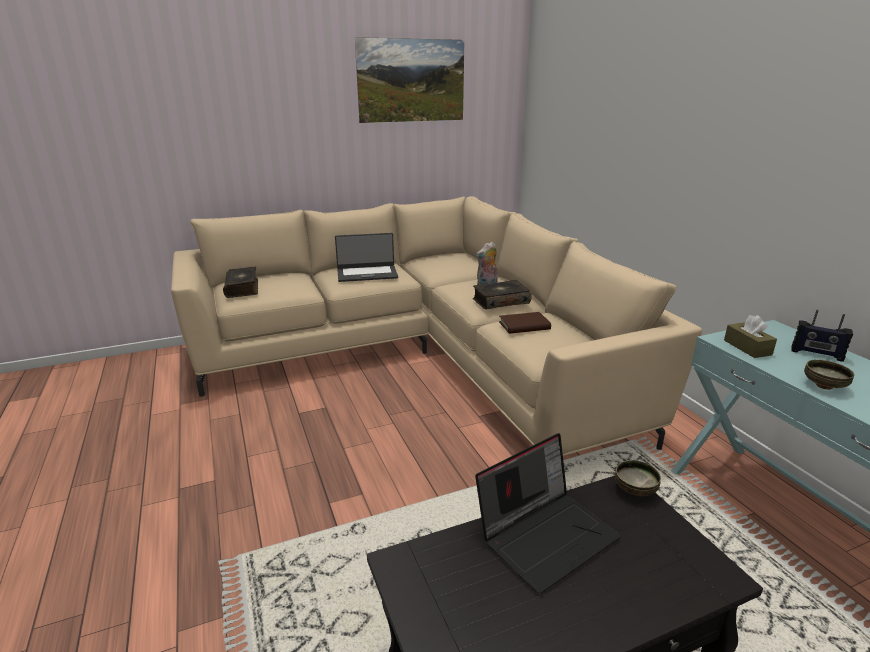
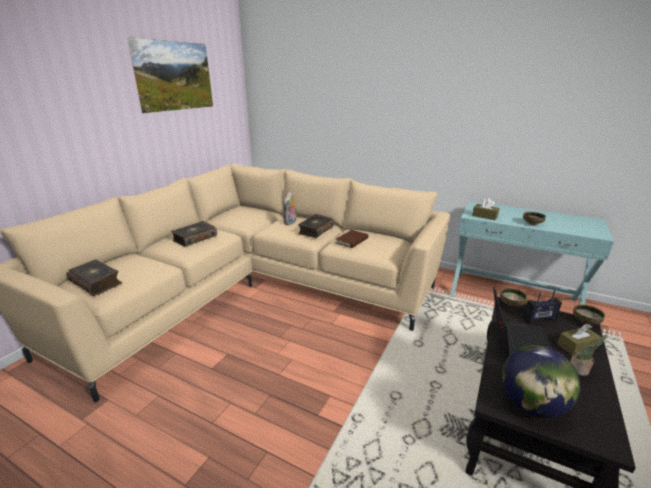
camera: 40 degrees left, 0 degrees up
(367, 274) = (194, 238): laptop -> book
(436, 593) = (531, 405): none -> globe
(582, 612) = (580, 370): none -> potted plant
(638, 589) = (576, 346): none -> brown tissue box
(727, 576) = (585, 322): none -> bowl
(816, 354) = (507, 211): radio -> radio (539, 319)

